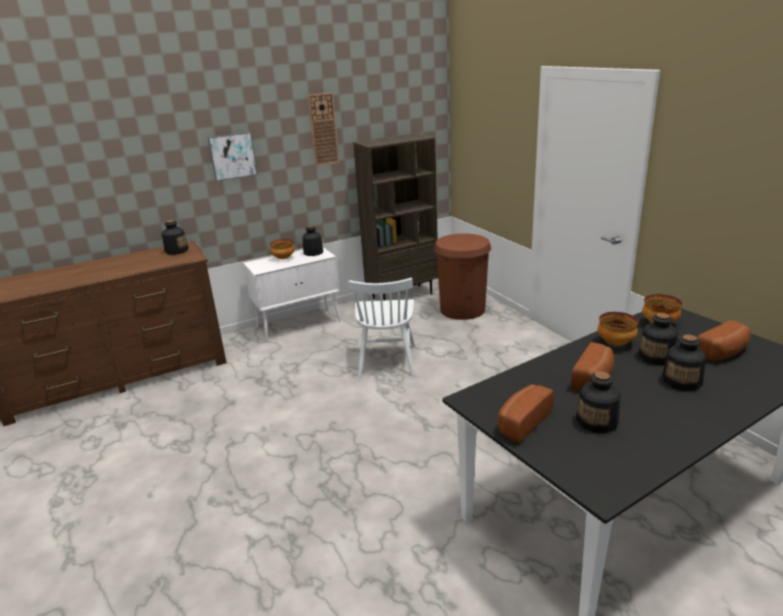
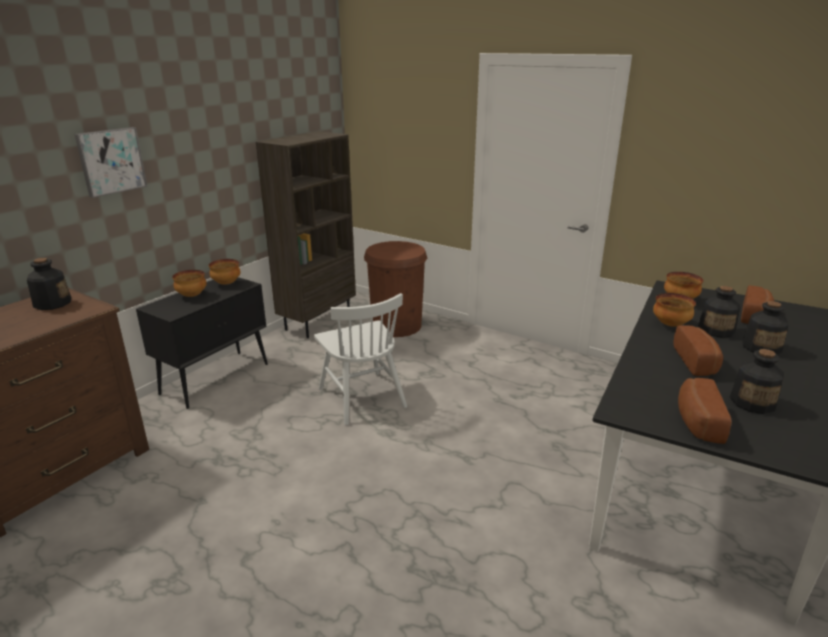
camera: 30 degrees left, 0 degrees up
(299, 324) = (216, 378): white cabinet -> black cabinet
(313, 253) = (226, 283): bottle -> bowl
(323, 129) = (220, 125): wall clock -> none

